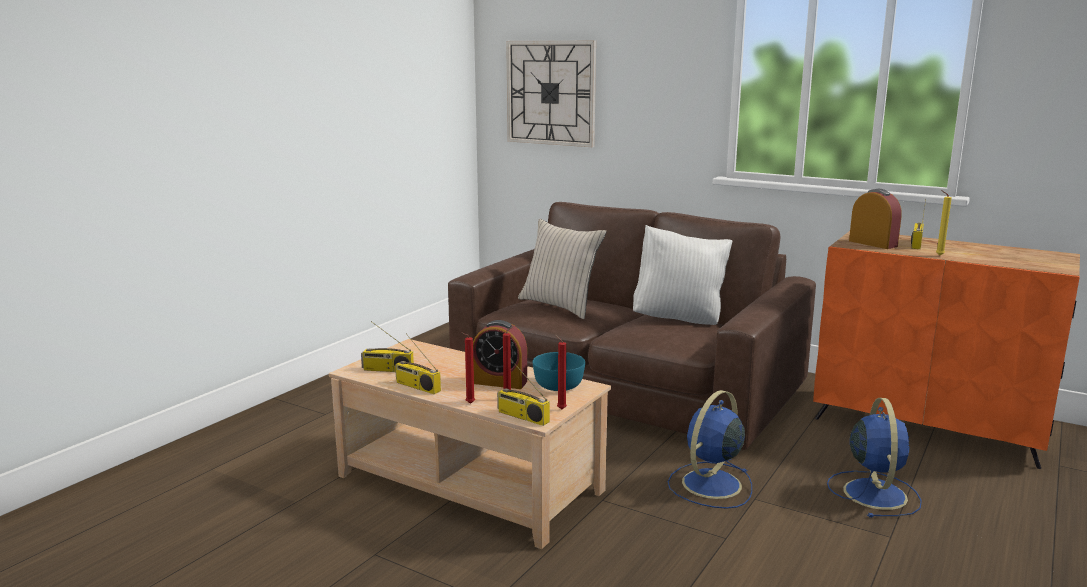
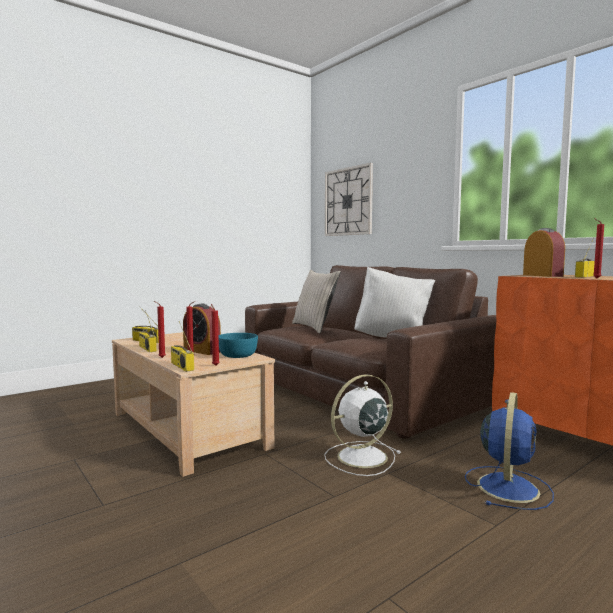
camera: 20 degrees right, 10 degrees down
(710, 485) = (360, 457): blue fan -> white fan
(938, 255) = (595, 278): yellow candle -> red candle

